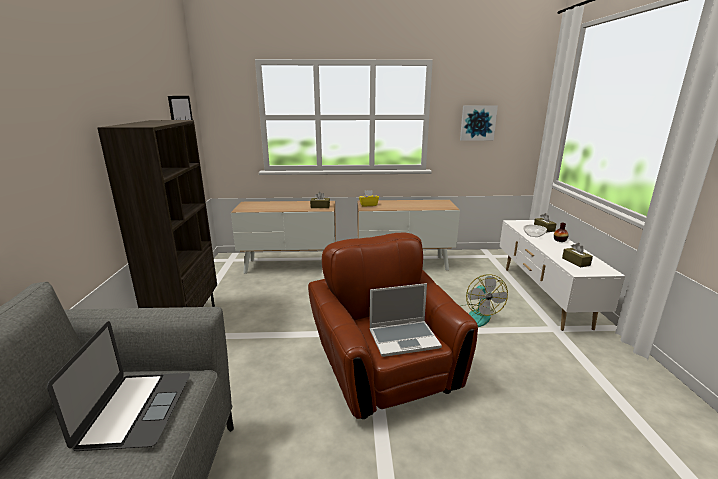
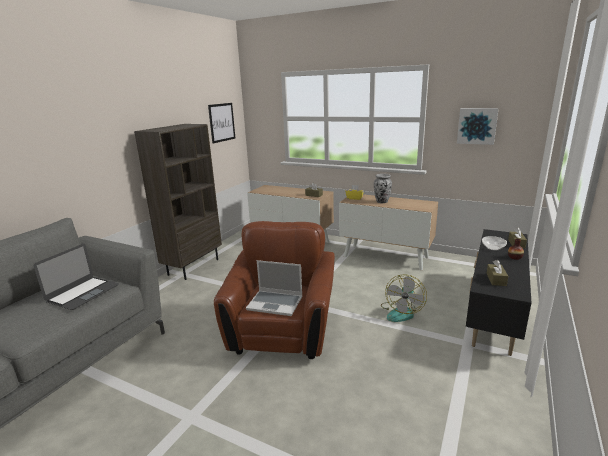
camera: 30 degrees right, 0 degrees up
(401, 205) = (382, 202): none -> vase
(543, 296) = (493, 313): white tv stand -> black tv stand

